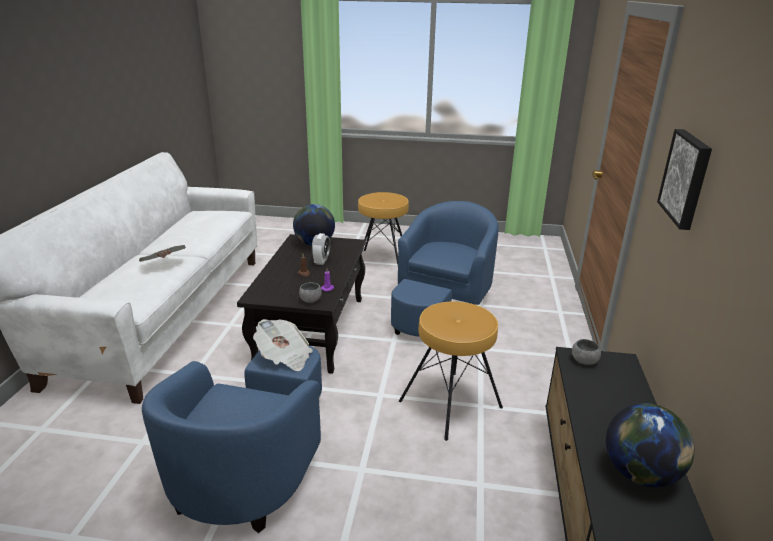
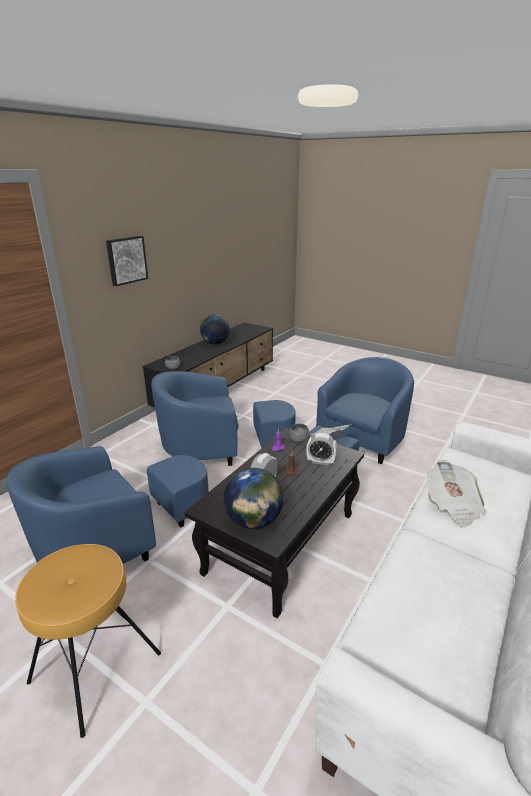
camera: 155 degrees left, 0 degrees up
(280, 285) = (320, 461): none -> alarm clock
(451, 404) = (218, 448): brown stool -> blue armchair

